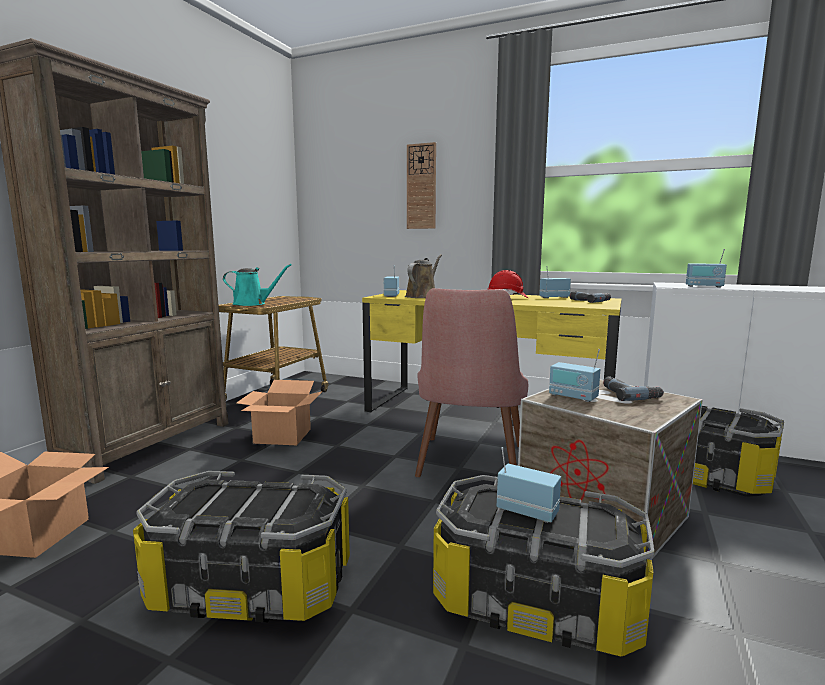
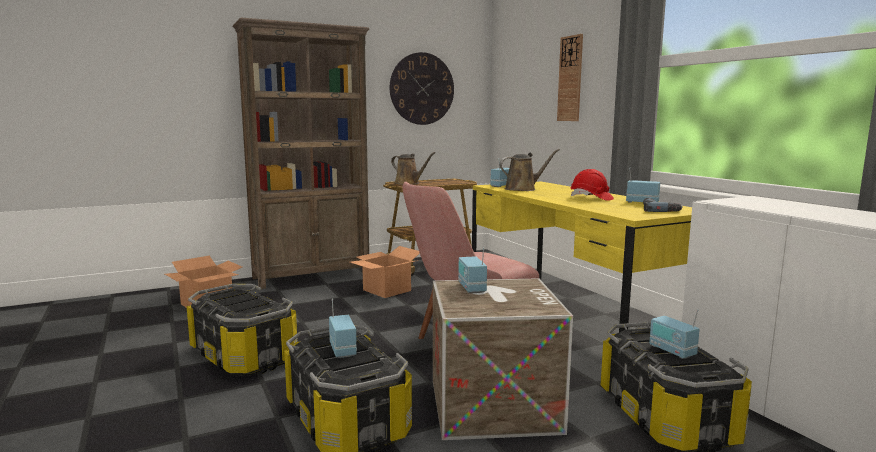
camera: 40 degrees right, 0 degrees up
(239, 190) = (422, 89): none -> wall clock
(252, 304) = (409, 183): turquoise watering can -> brown watering can
(629, 394) = (522, 297): power drill -> none
(704, 286) = (758, 206): radio -> radio (672, 351)

